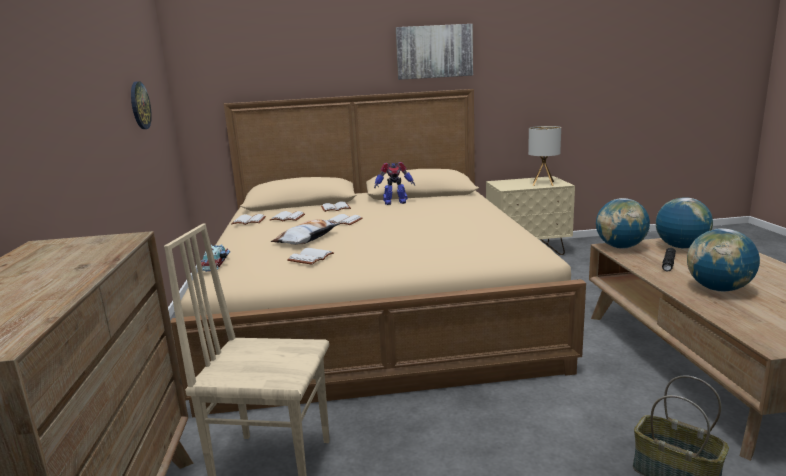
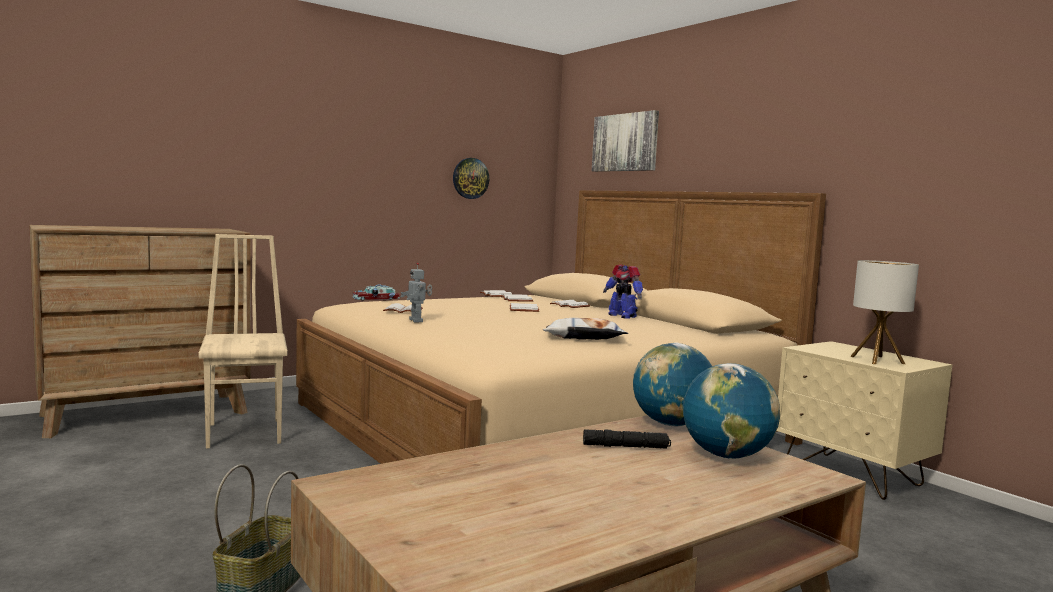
camera: 60 degrees right, 10 degrees down
(306, 238) = (457, 306): pillow -> pillow (584, 338)
(370, 258) = (417, 320): none -> toy robot
(434, 52) = (786, 139): picture -> picture (625, 142)
(718, 289) = (533, 468): globe -> none

